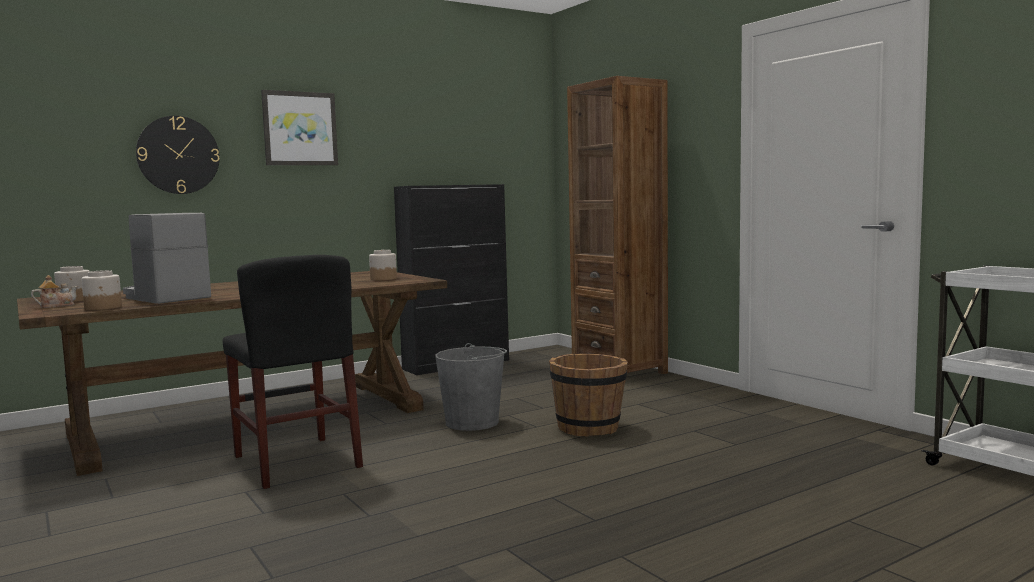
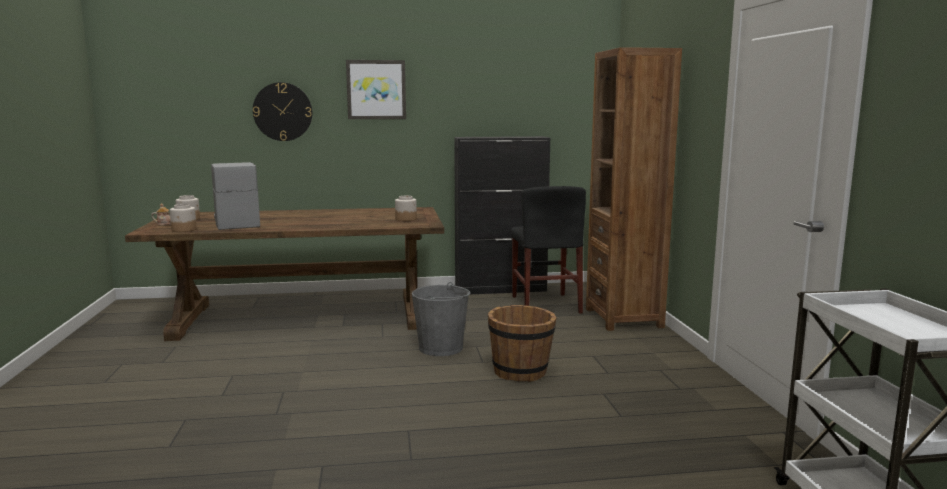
camera: 25 degrees right, 5 degrees up
(296, 461) = (288, 357): black chair -> black chair (545, 304)

